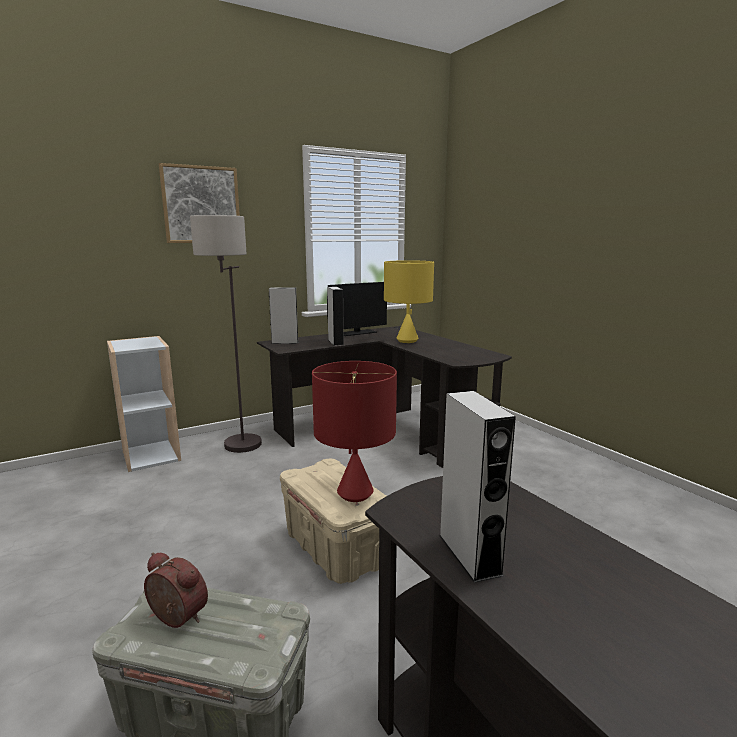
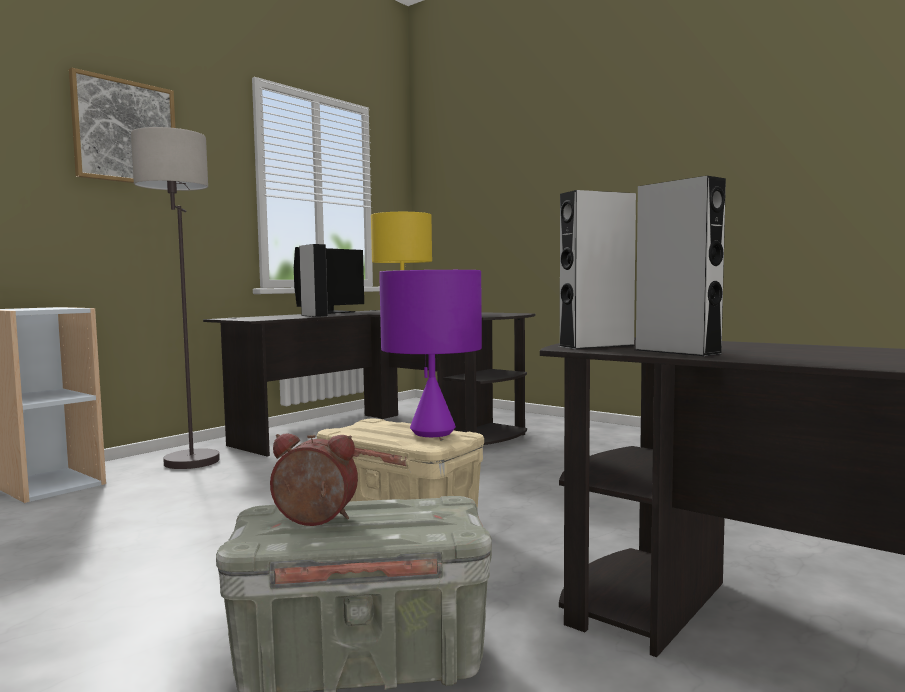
camera: 20 degrees left, 10 degrees down
(285, 342) = (246, 317): grey speaker -> grey speaker (596, 346)
(355, 494) = (433, 433): red table lamp -> purple table lamp

